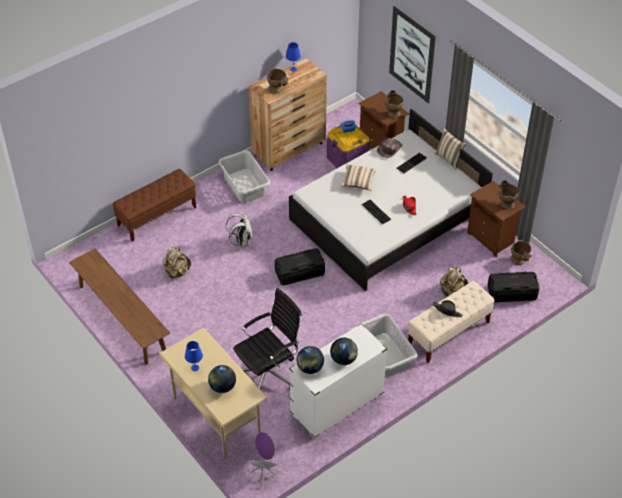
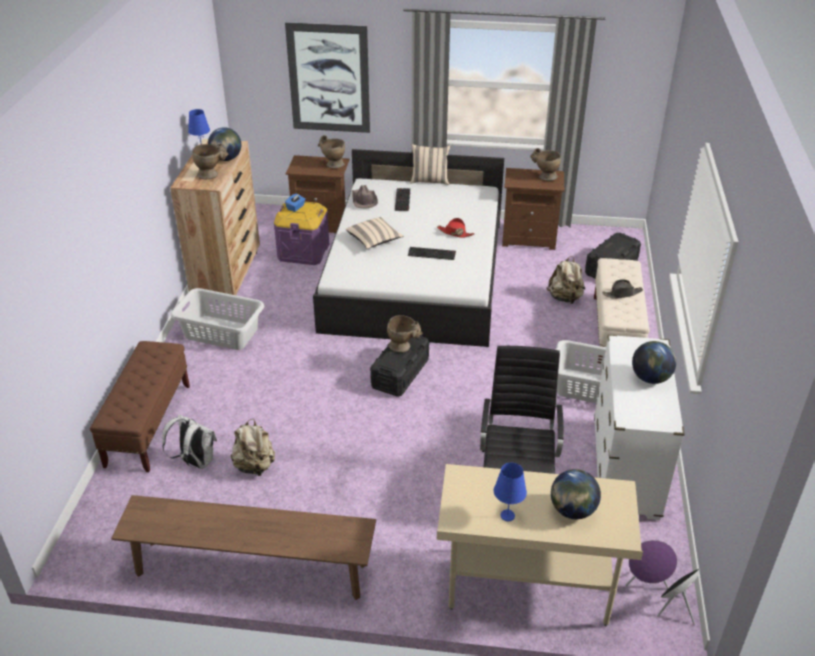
camera: 45 degrees left, 10 degrees down
(242, 242) = (293, 386): white backpack -> white backpack (195, 462)
(310, 368) = (635, 411): globe -> globe (226, 159)
(519, 261) = (578, 241): beige vase -> beige vase (403, 347)

